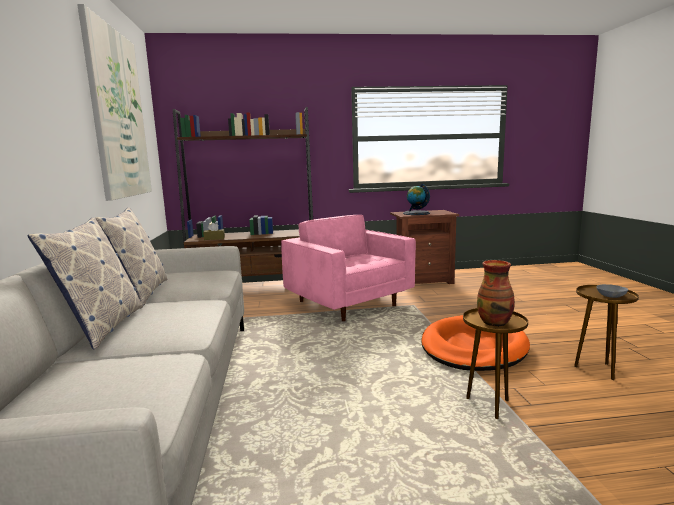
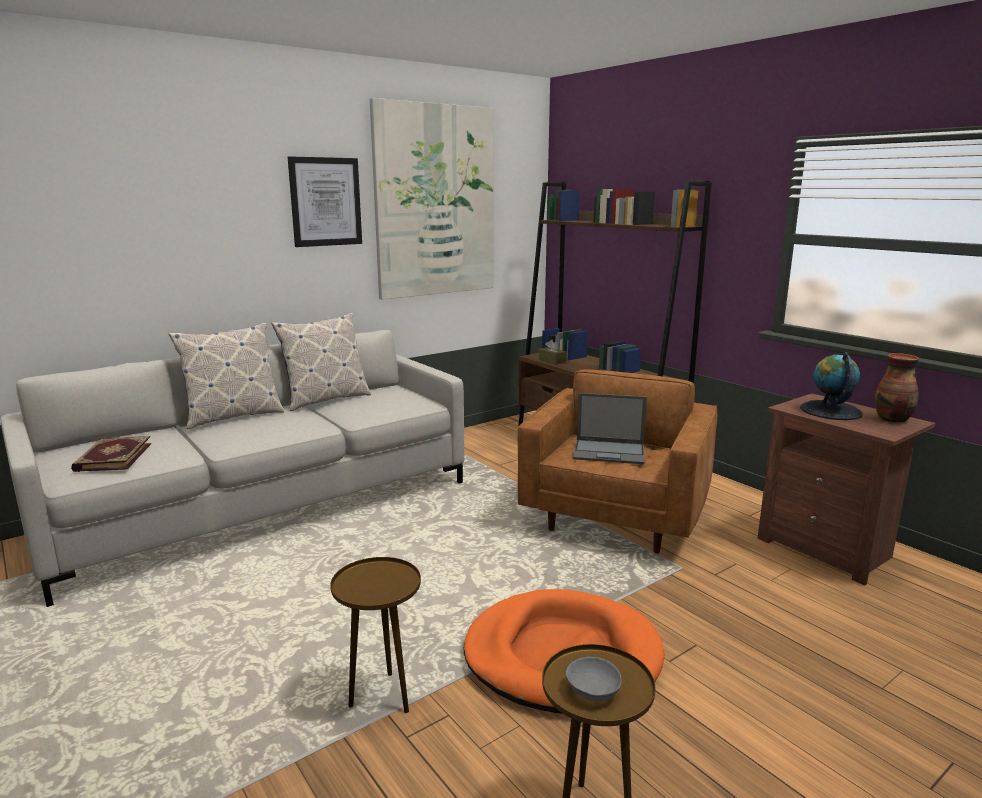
camera: 60 degrees right, 5 degrees up
(67, 97) = (325, 202): none -> picture
(111, 394) = (112, 457): none -> book
(348, 304) = (617, 517): pink armchair -> brown armchair
(356, 260) = (610, 452): none -> laptop
(495, 322) = (367, 584): vase -> vase (893, 419)

